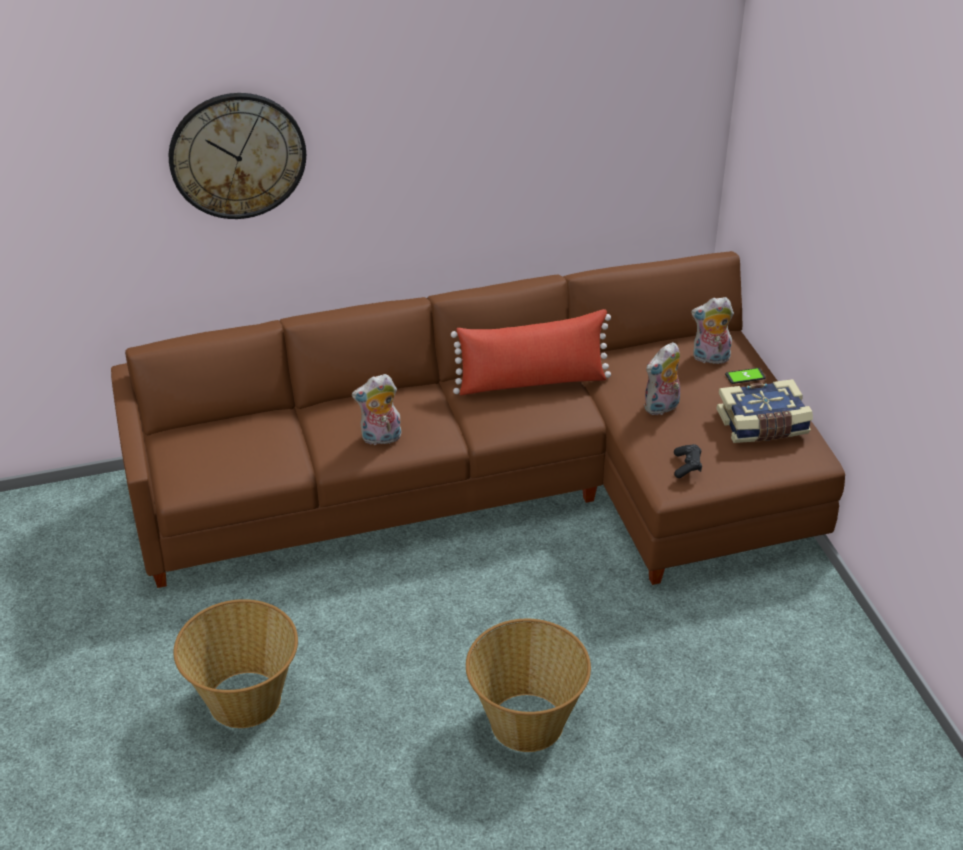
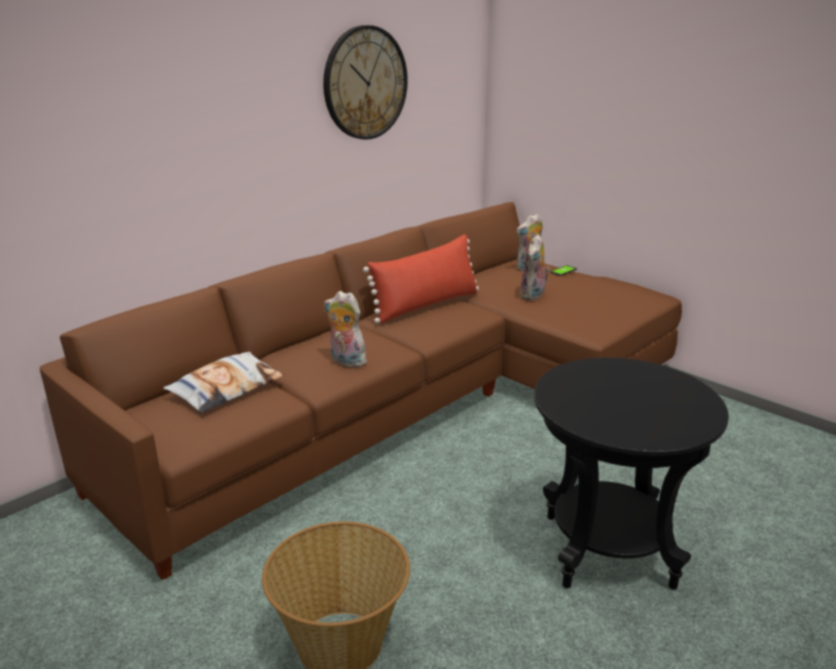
camera: 30 degrees left, 15 degrees down
(237, 155) = (151, 114): wall clock -> wall clock (365, 83)
(256, 436) = (226, 389): none -> pillow
(380, 439) = (345, 361): plush toy -> plush toy turned 75 degrees clockwise
(526, 721) = (607, 551): basket -> black side table
(687, 466) = (591, 318): black game controller -> none
(763, 425) = (608, 288): book -> none

